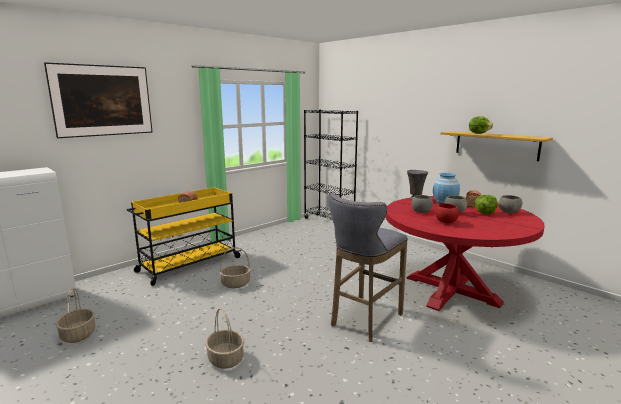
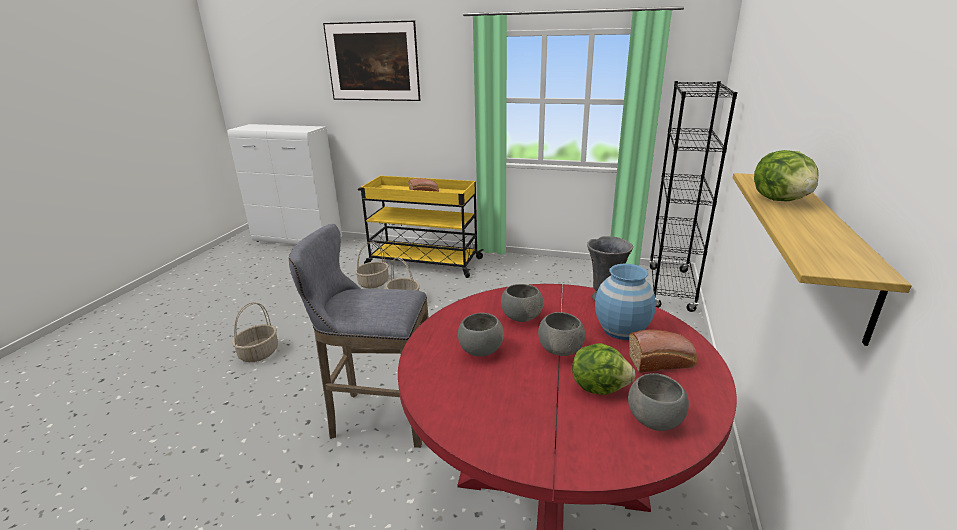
camera: 60 degrees right, 10 degrees up
(78, 334) = (271, 277): basket -> basket (373, 283)
(446, 222) = (480, 351): red bowl -> grey bowl

